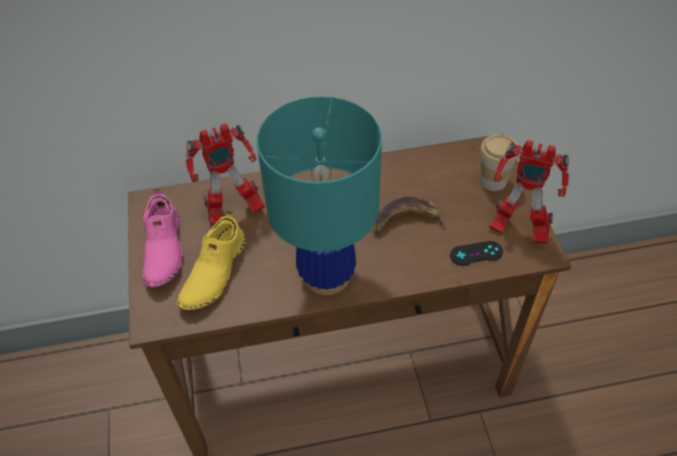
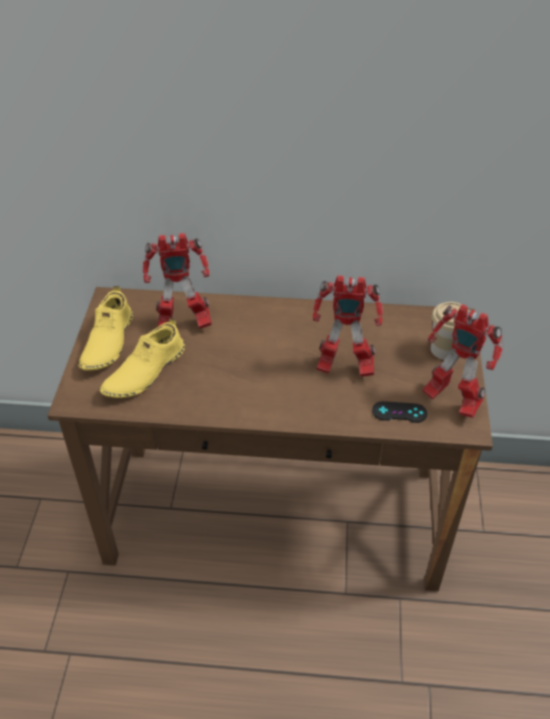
camera: 15 degrees right, 5 degrees down
(162, 249) = (107, 342): pink shoe -> yellow shoe
(327, 275) = (247, 398): turquoise table lamp -> none
(406, 220) = (343, 367): banana -> toy robot

